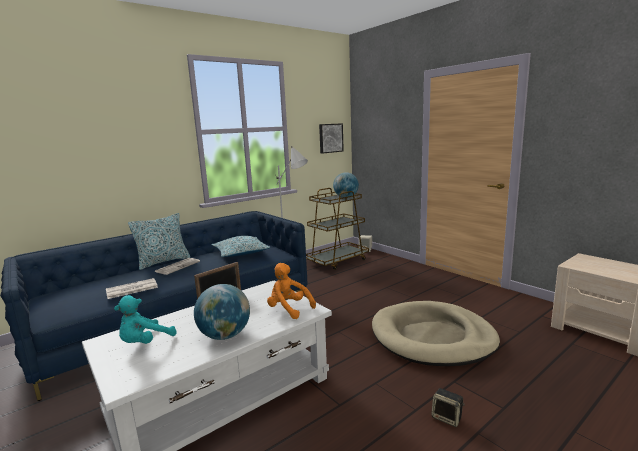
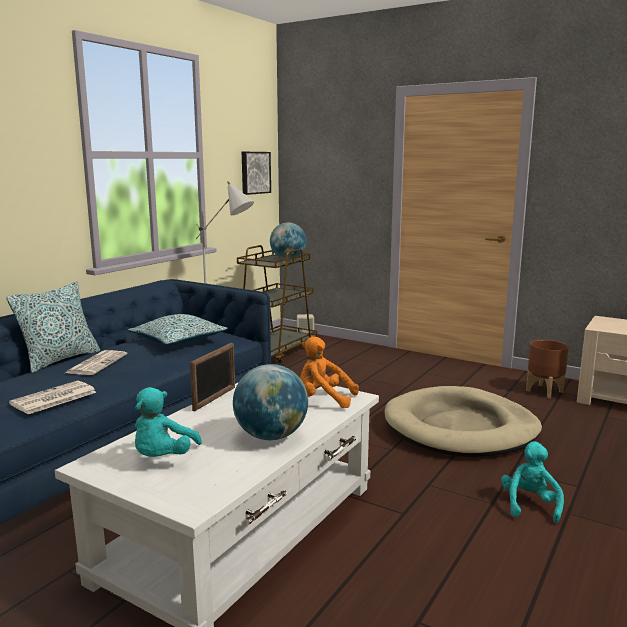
camera: 20 degrees left, 0 degrees up
(447, 418) = (530, 505): speaker -> turquoise plush toy
(526, 313) = (544, 391): none -> brown planter

